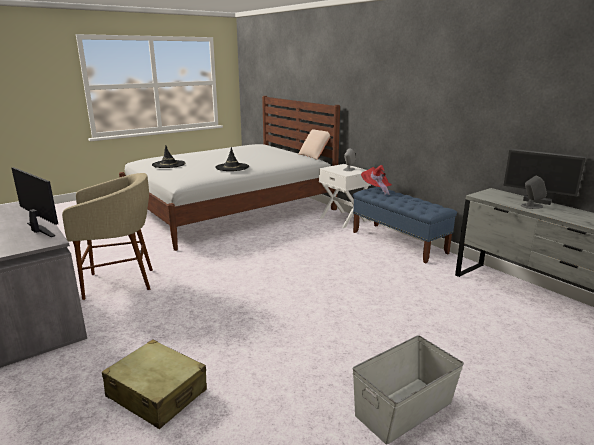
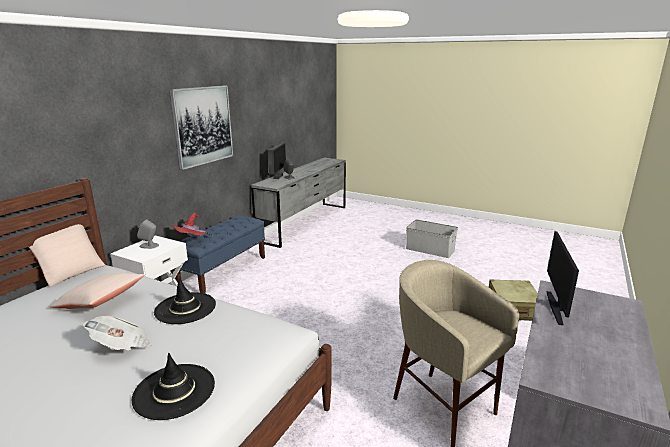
camera: 115 degrees left, 0 degrees up
(214, 160) = (122, 346): none -> newspaper
(264, 158) = (101, 301): none -> beige pillow
(439, 92) = (203, 125): none -> picture

